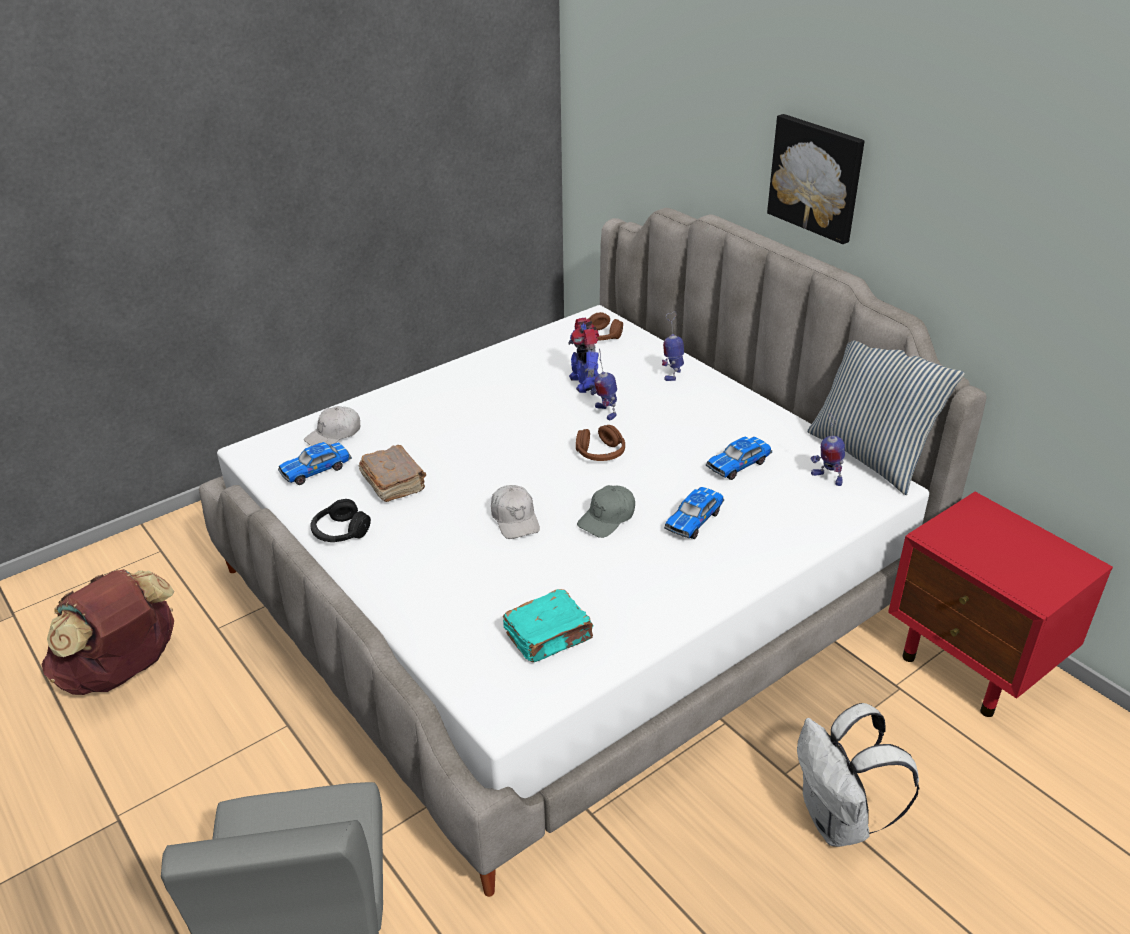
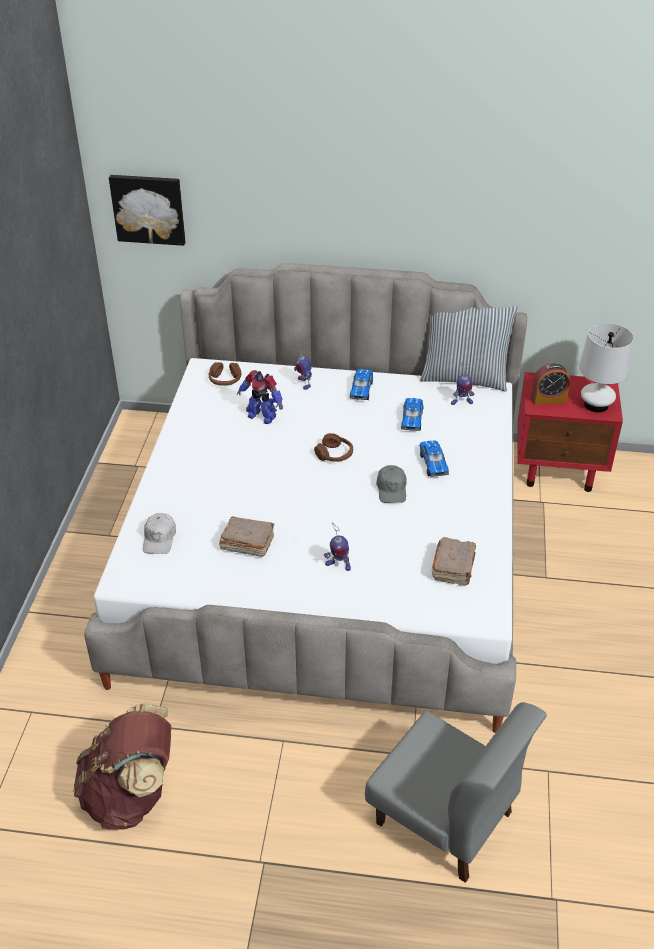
camera: 45 degrees left, 5 degrees up
(316, 470) = (185, 566): toy car -> toy car (361, 389)
(340, 532) = (262, 590): black headphones -> none
(515, 519) = (346, 520): white cap -> none
(549, 636) = (454, 568): turquoise book -> brown book
(605, 412) = (300, 428): toy robot -> toy robot (338, 565)
(817, 177) = (371, 217): picture -> picture (148, 208)
(839, 821) = (590, 582): white backpack -> none
(964, 536) = (548, 399): none -> alarm clock
(1028, 579) = (596, 405): none -> white table lamp

